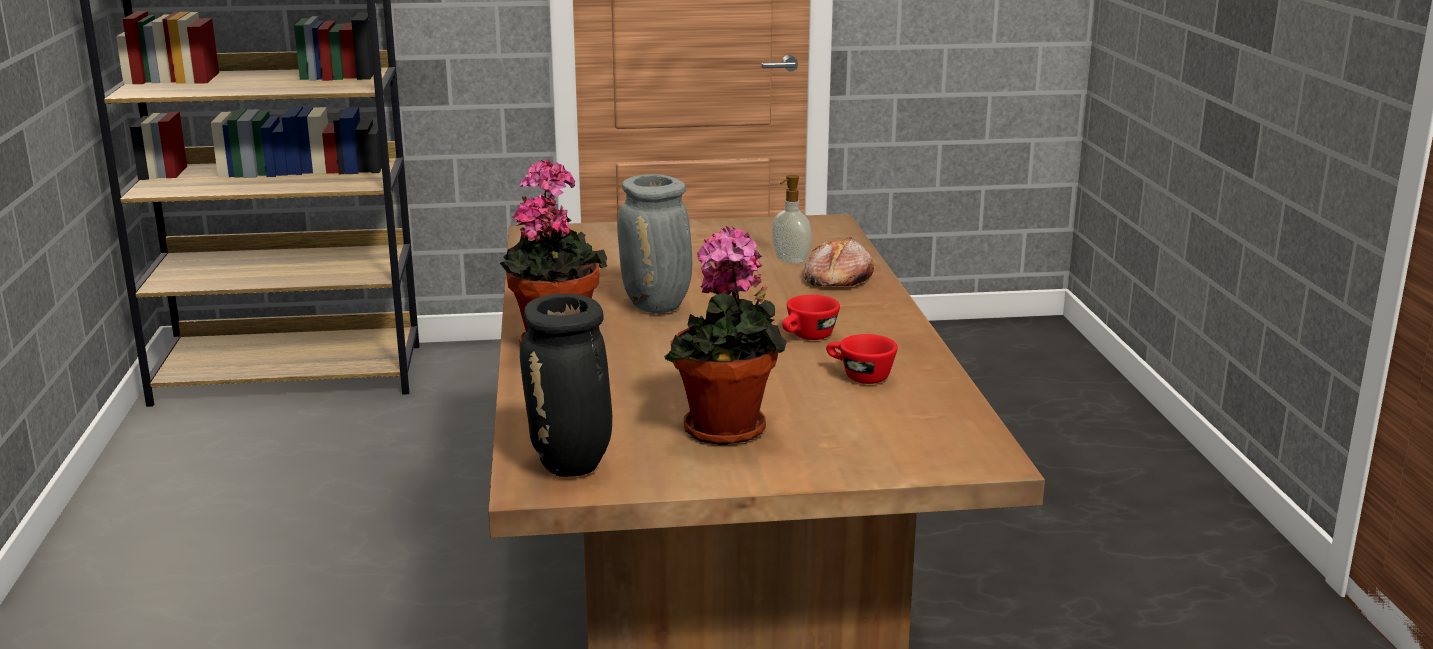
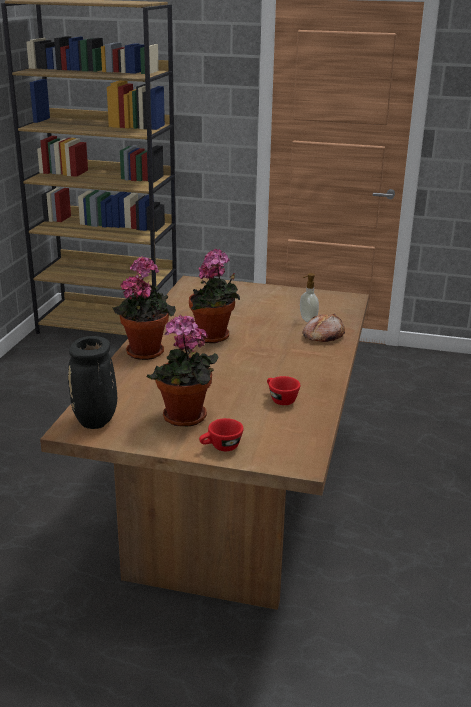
camera: 20 degrees right, 5 degrees up
(658, 307) = (214, 337): grey vase -> potted plant
(807, 337) = (274, 370): red cup -> red cup (221, 447)

